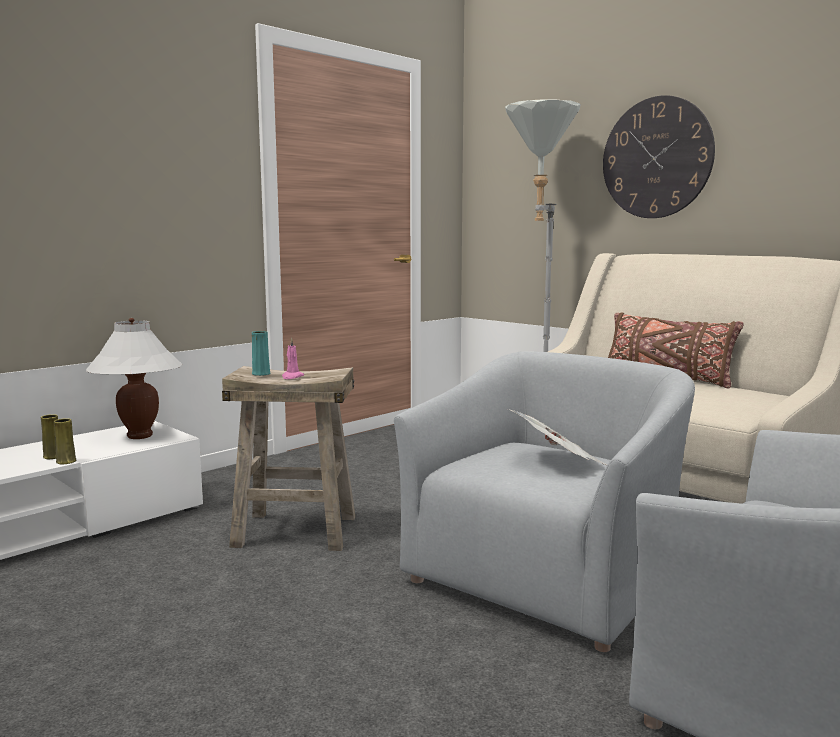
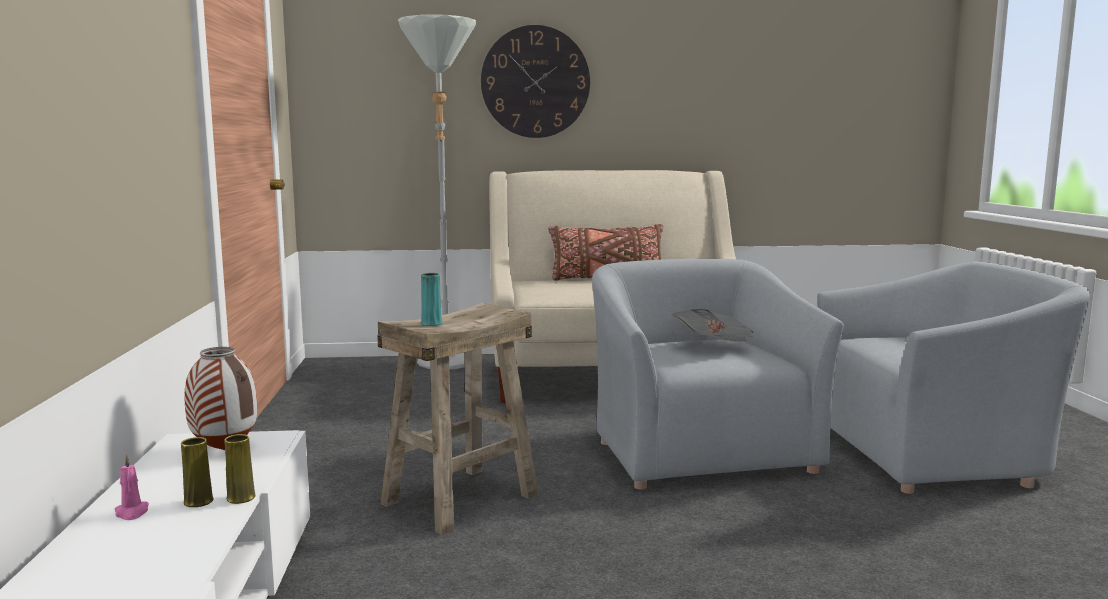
camera: 50 degrees left, 0 degrees up
(139, 436) = (223, 450): white table lamp -> vase
(292, 377) = (464, 321): pink candle -> pink candle (132, 512)

